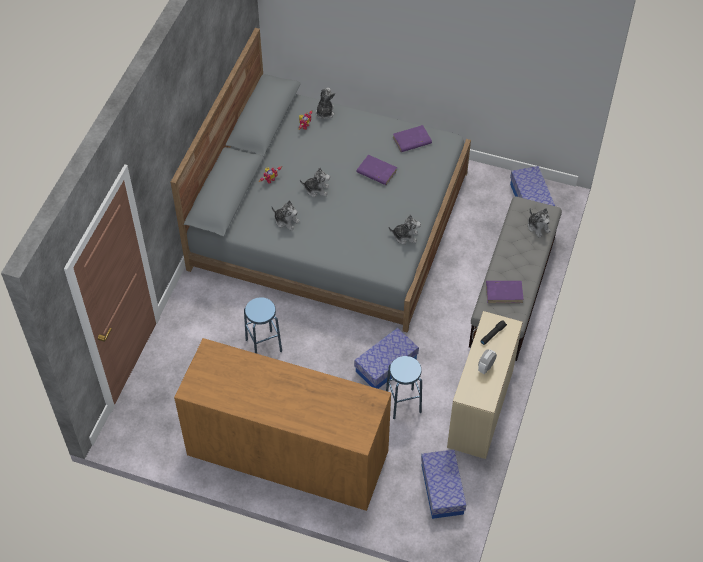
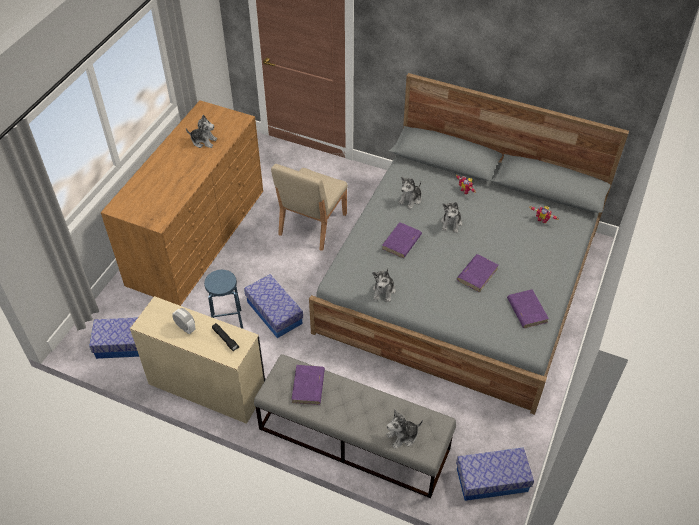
camera: 95 degrees right, 5 degrees down
(264, 345) = (312, 225): blue stool -> beige chair
(324, 112) = (564, 237): plush toy -> plush toy (203, 141)
(347, 224) = (401, 242): none -> purple book

